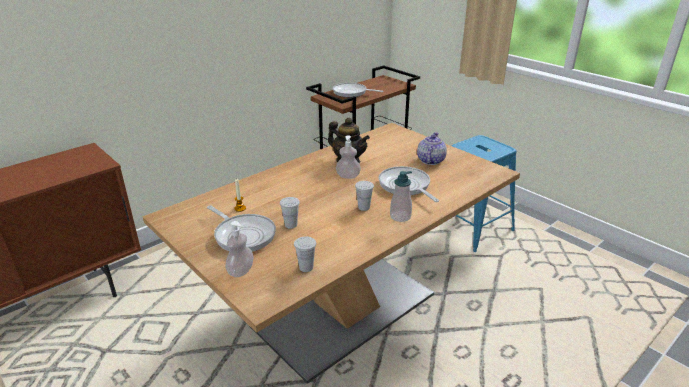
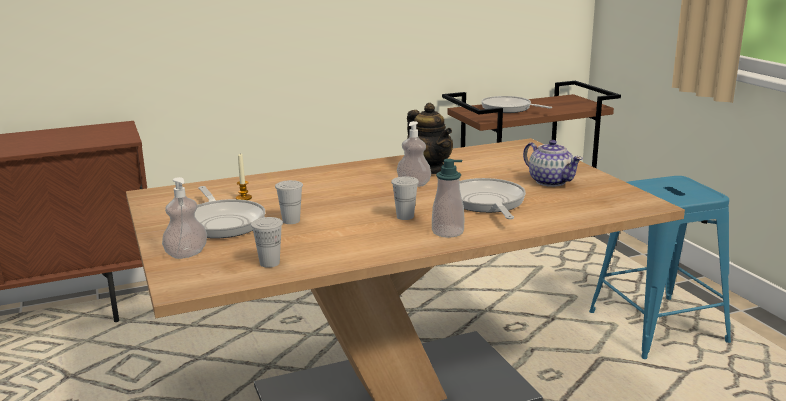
camera: 20 degrees right, 10 degrees down
(430, 160) = (550, 181): teapot -> teapot turned 105 degrees clockwise

